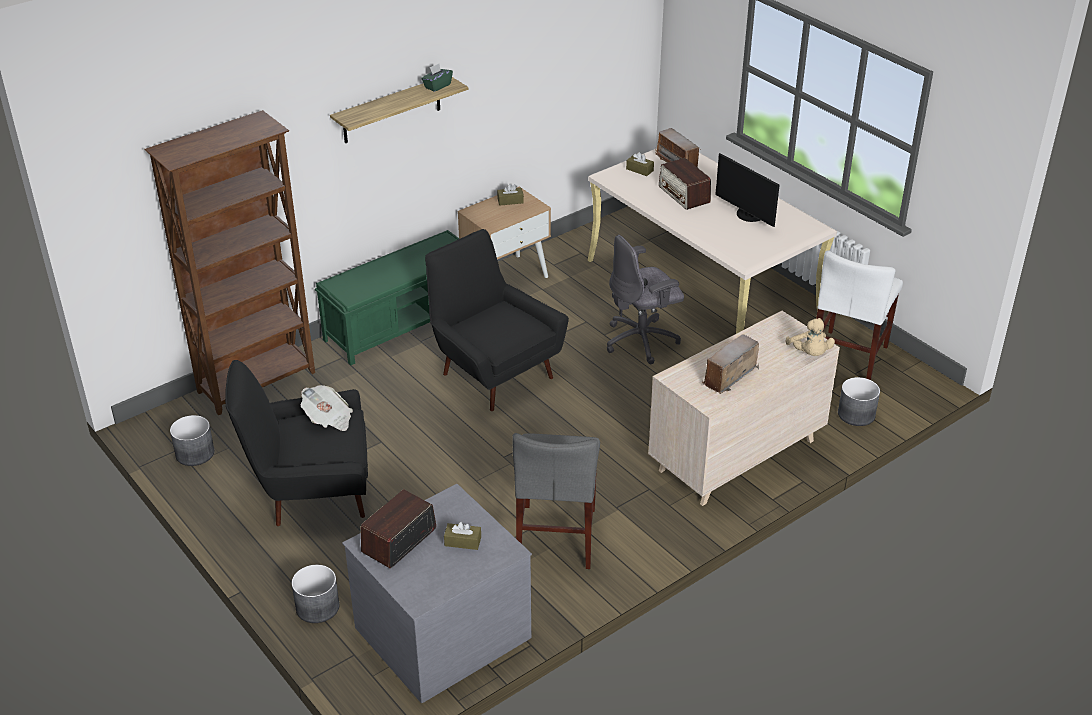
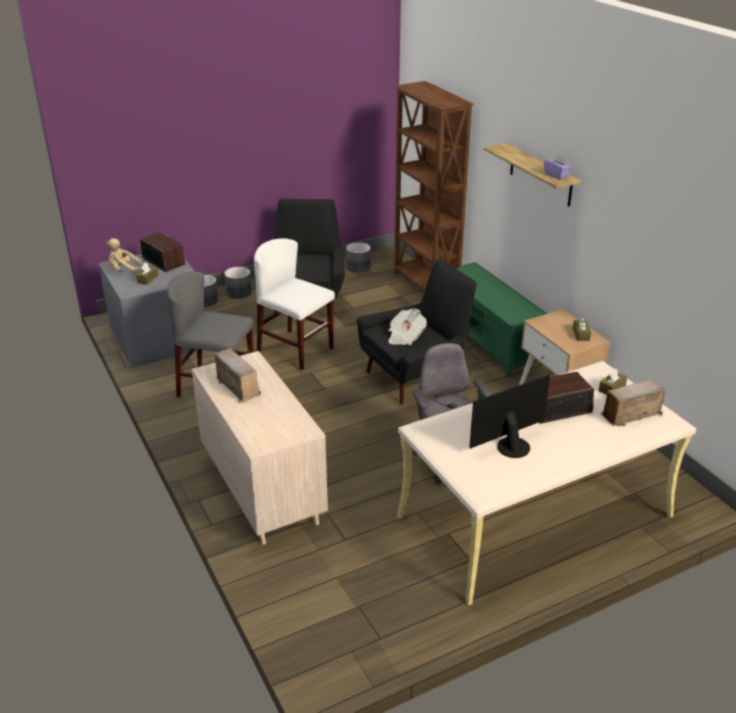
camera: 100 degrees right, 5 degrees down
(328, 419) = (319, 266): newspaper -> newspaper (405, 337)
(437, 86) = (556, 175): green tissue box -> purple tissue box
(809, 353) = (248, 437): beige plush toy -> beige plush toy (124, 270)
(848, 358) = (388, 608): white chair -> white chair (295, 349)
(856, 414) = (290, 588): grey planter -> grey planter (238, 292)

